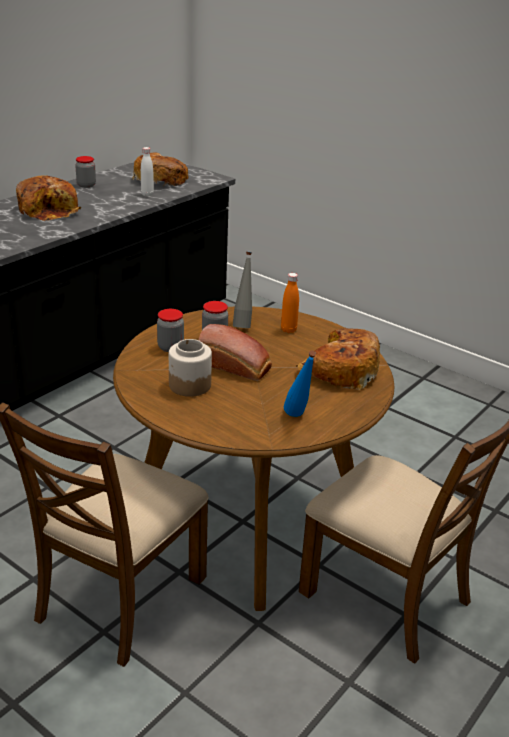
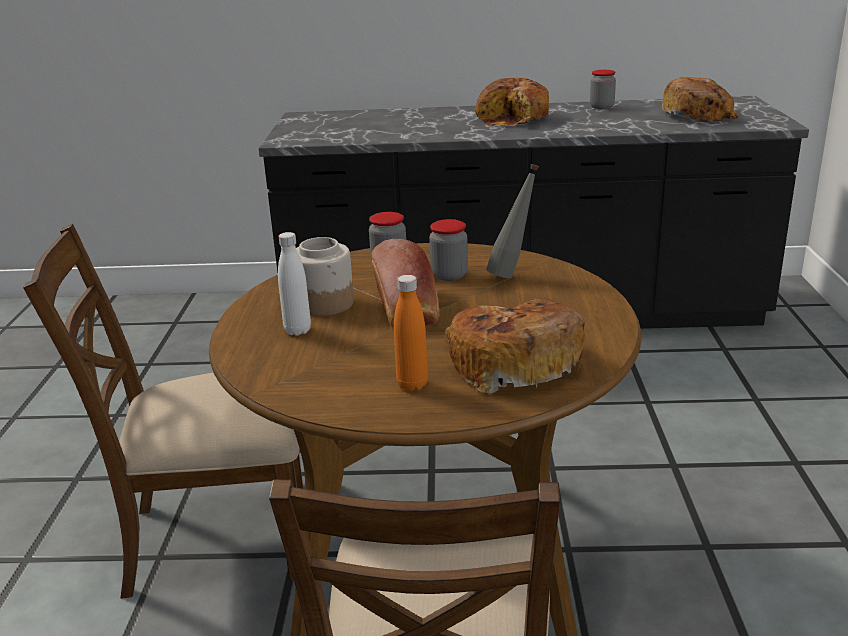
camera: 55 degrees right, 5 degrees down
(147, 194) = (649, 124): white bottle -> white bottle (297, 330)
(288, 330) = (553, 298): orange bottle -> orange bottle (412, 385)
(298, 418) = (344, 383): blue bottle -> none

